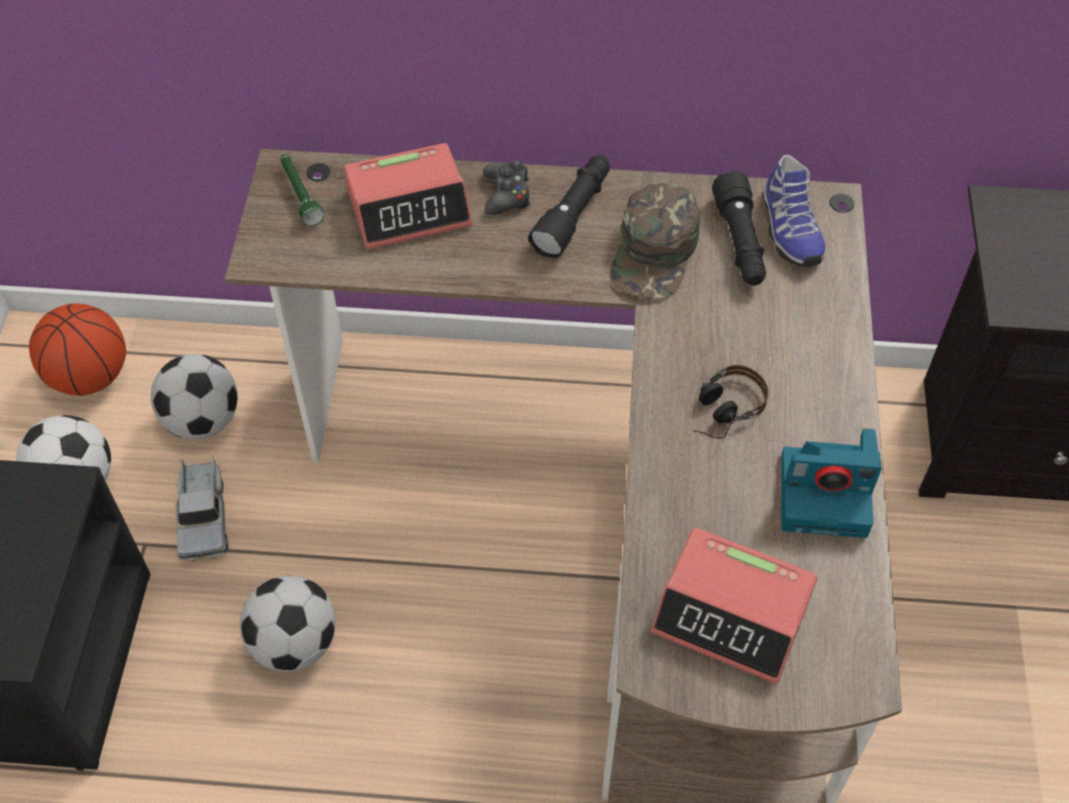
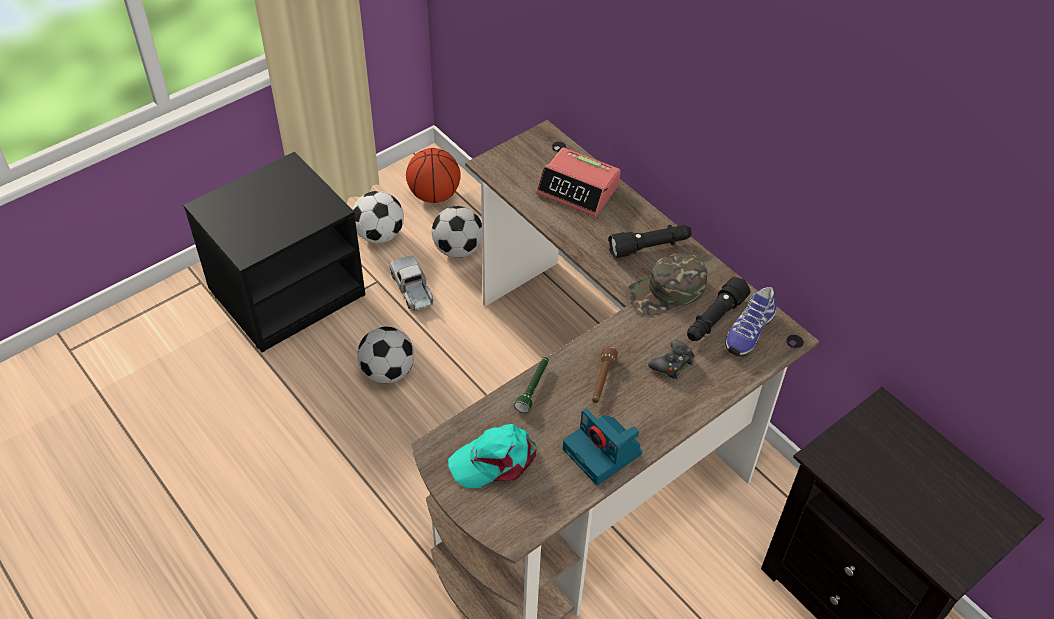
camera: 45 degrees right, 5 degrees down
(203, 516) = (412, 289): toy truck -> toy truck turned 120 degrees clockwise
(300, 195) = (538, 150): green flashlight -> green flashlight (533, 387)
(506, 194) = (630, 215): black game controller -> black game controller (672, 363)
(721, 412) = (602, 380): headphones -> brown flashlight
(732, 614) = (495, 460): alarm clock -> turquoise cap

